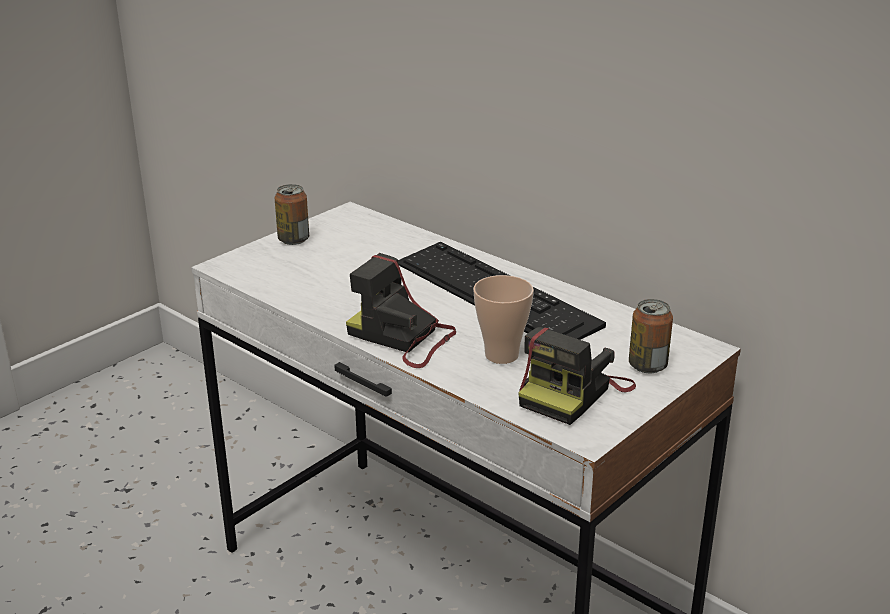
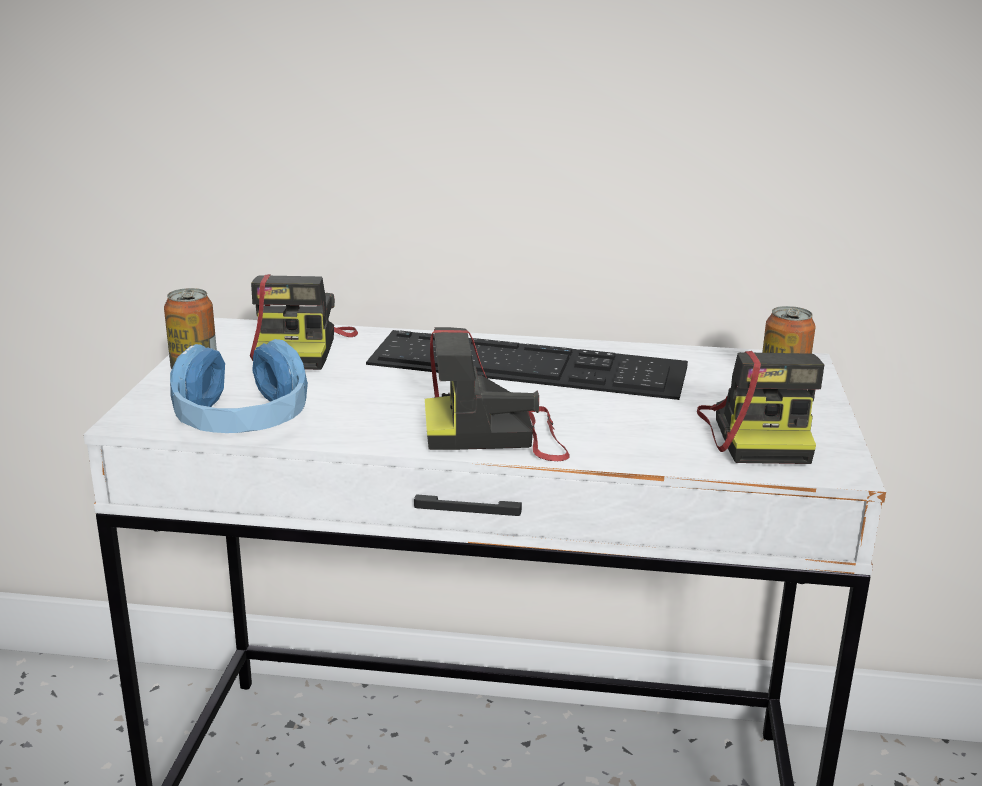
camera: 35 degrees left, 5 degrees down
(278, 281) = (242, 418): none -> blue headphones
(372, 240) = (301, 349): none -> camera
(501, 355) = (631, 421): cup -> none

